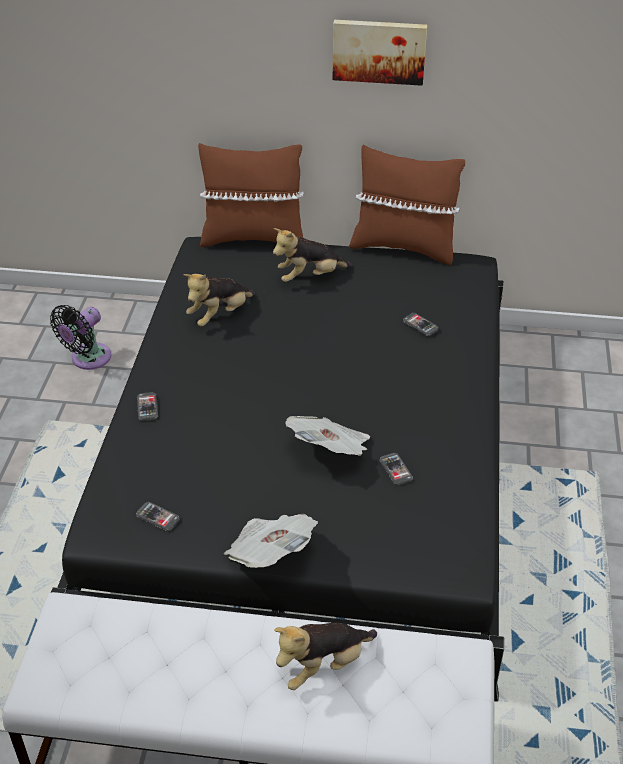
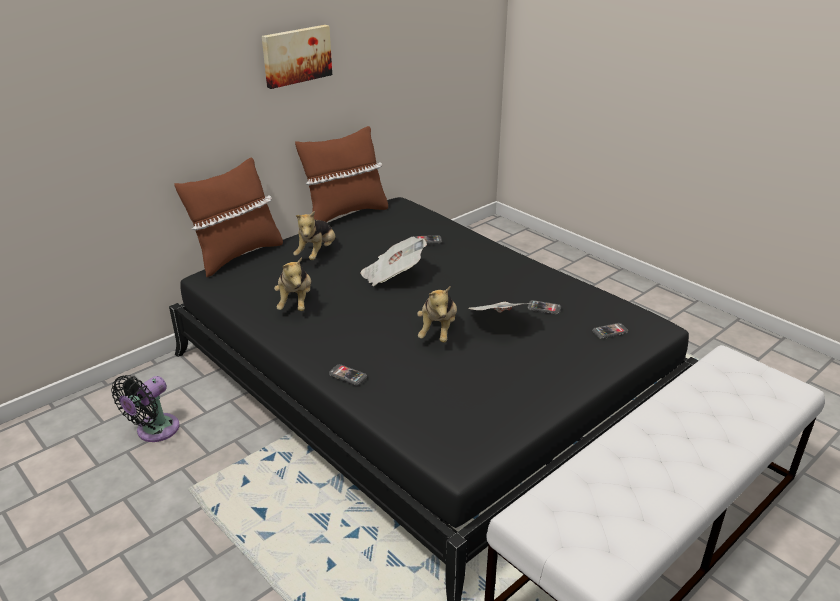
camera: 50 degrees left, 10 degrees down
(87, 359) = (154, 431): black fan -> black fan turned 45 degrees clockwise
(157, 517) = (475, 423): phone -> phone (610, 332)
(270, 553) = (568, 389): newspaper -> newspaper (392, 276)
(323, 665) = (693, 414): plush toy -> plush toy (438, 331)

